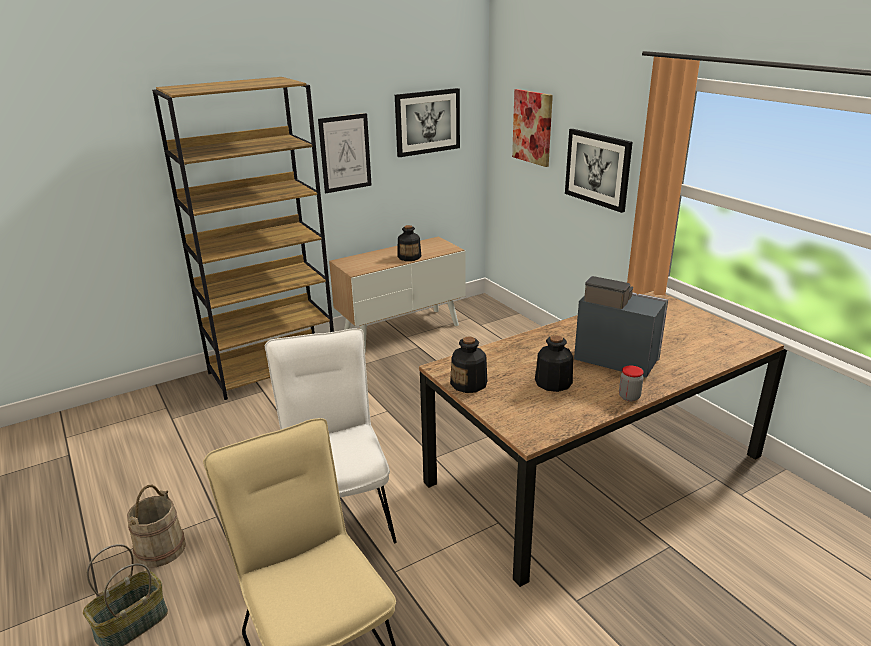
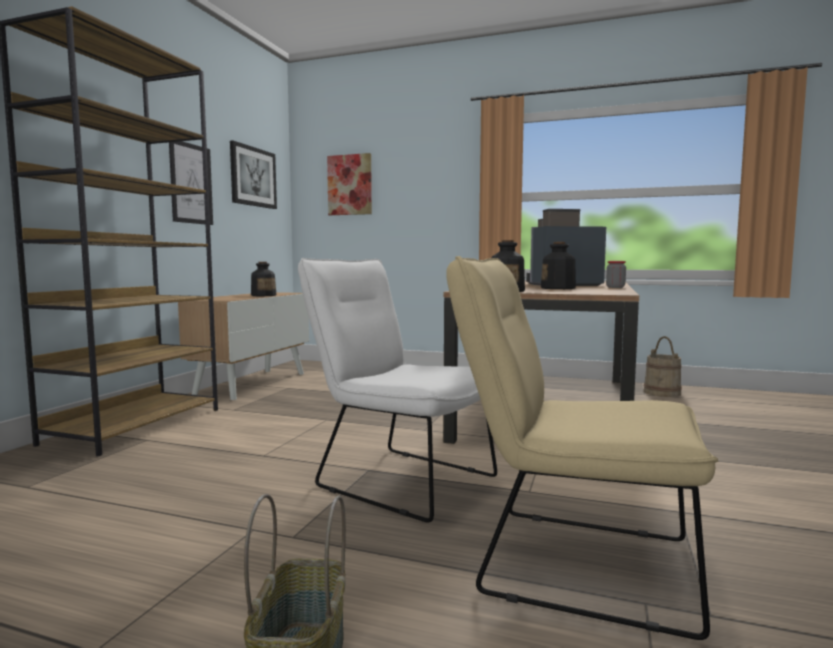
camera: 40 degrees left, 20 degrees down
(161, 549) = (213, 584): beige bucket -> beige bucket (662, 392)
(598, 169) = (427, 202): picture -> none

